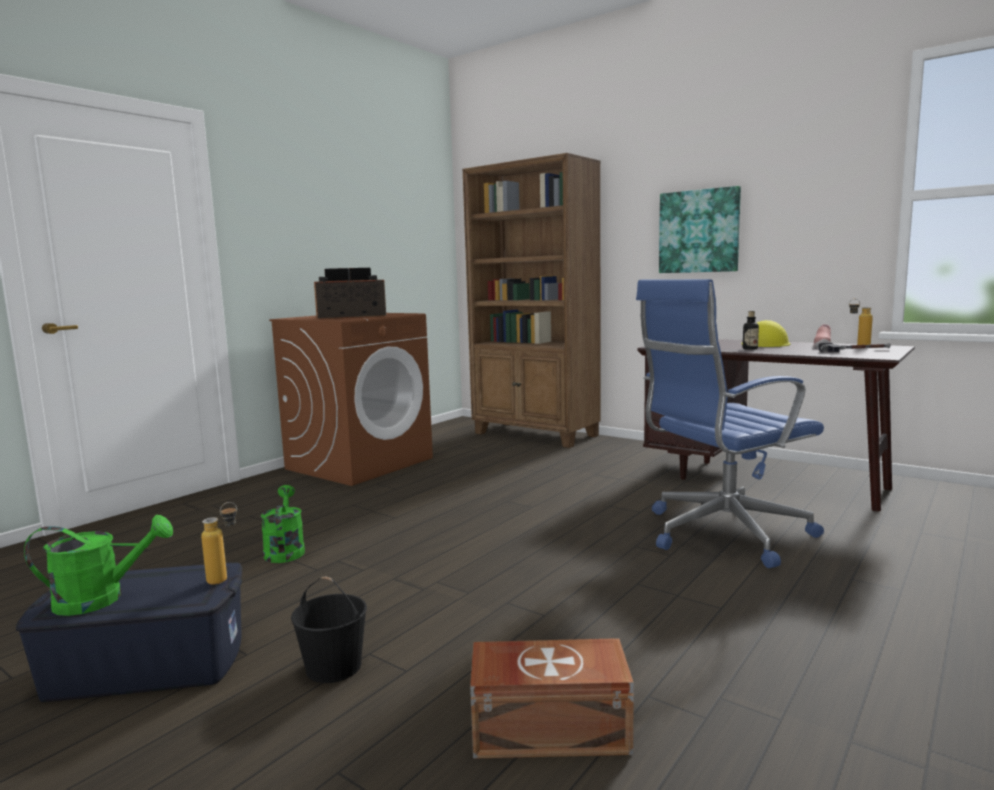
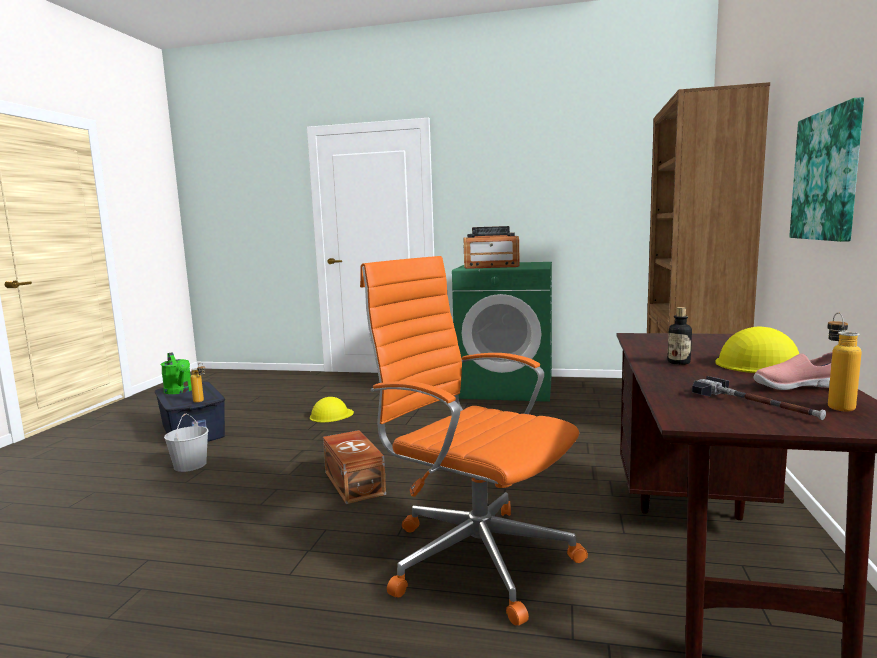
camera: 65 degrees right, 0 degrees up
(285, 550) = (331, 415): green watering can -> yellow hard hat
(334, 666) = (190, 465): black bucket -> white bucket
(351, 317) = (491, 266): radio -> radio turned 135 degrees clockwise
(360, 463) = (507, 387): brown washing machine -> green washing machine
(547, 728) = (118, 533): brown storage box -> brown storage box (355, 482)
(721, 533) = (474, 556): blue office chair -> orange office chair

